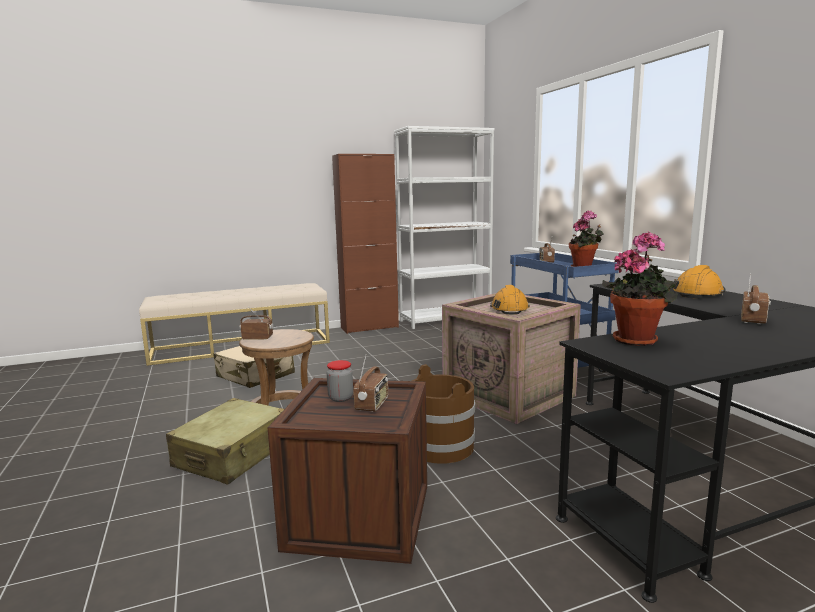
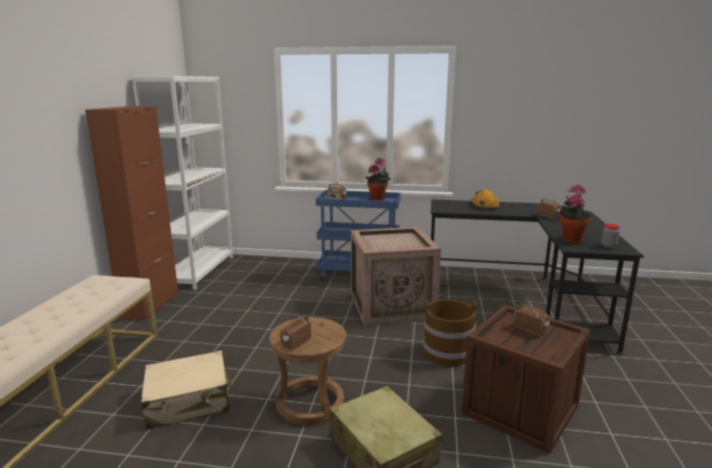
camera: 60 degrees left, 5 degrees up
(340, 398) = (511, 336): jar -> jar (608, 246)
(509, 309) = (394, 242): orange hard hat -> none

